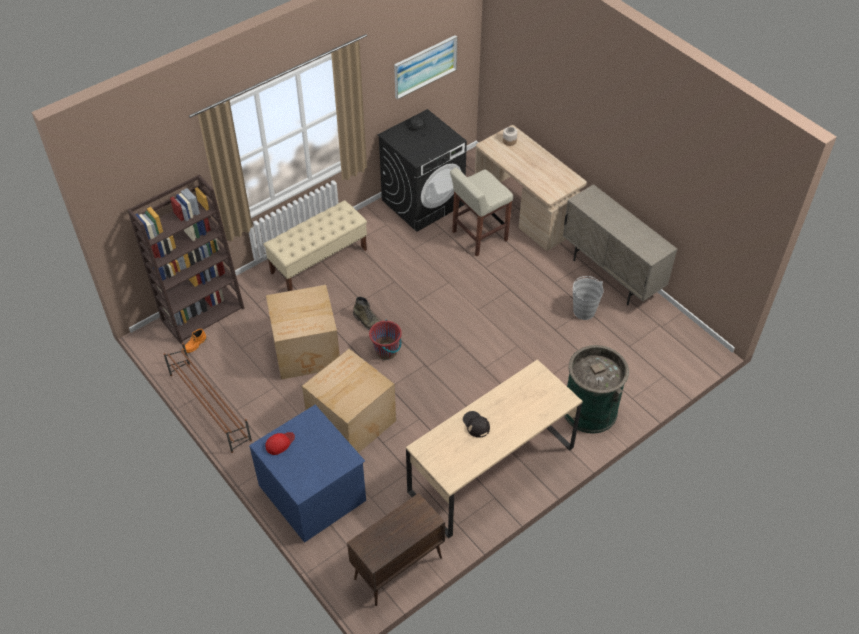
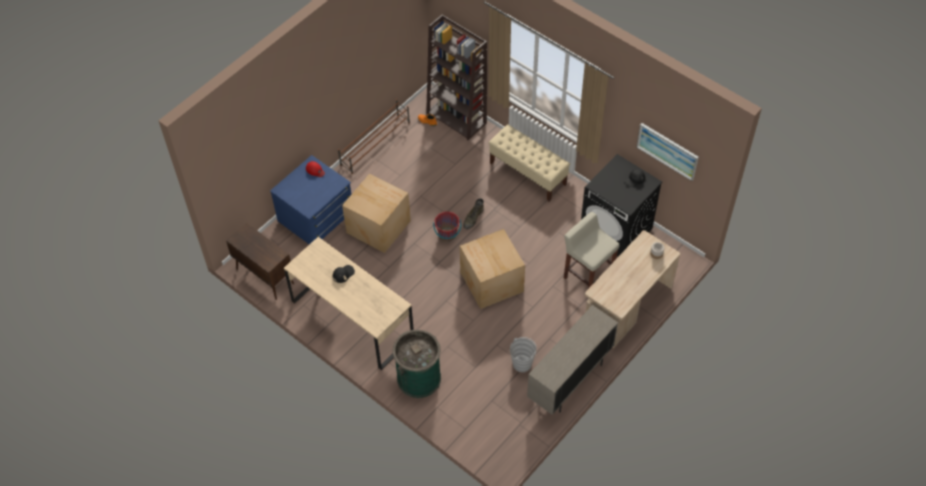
camera: 80 degrees right, 5 degrees up
(307, 351) = (436, 187): cardboard box -> cardboard box (491, 283)

